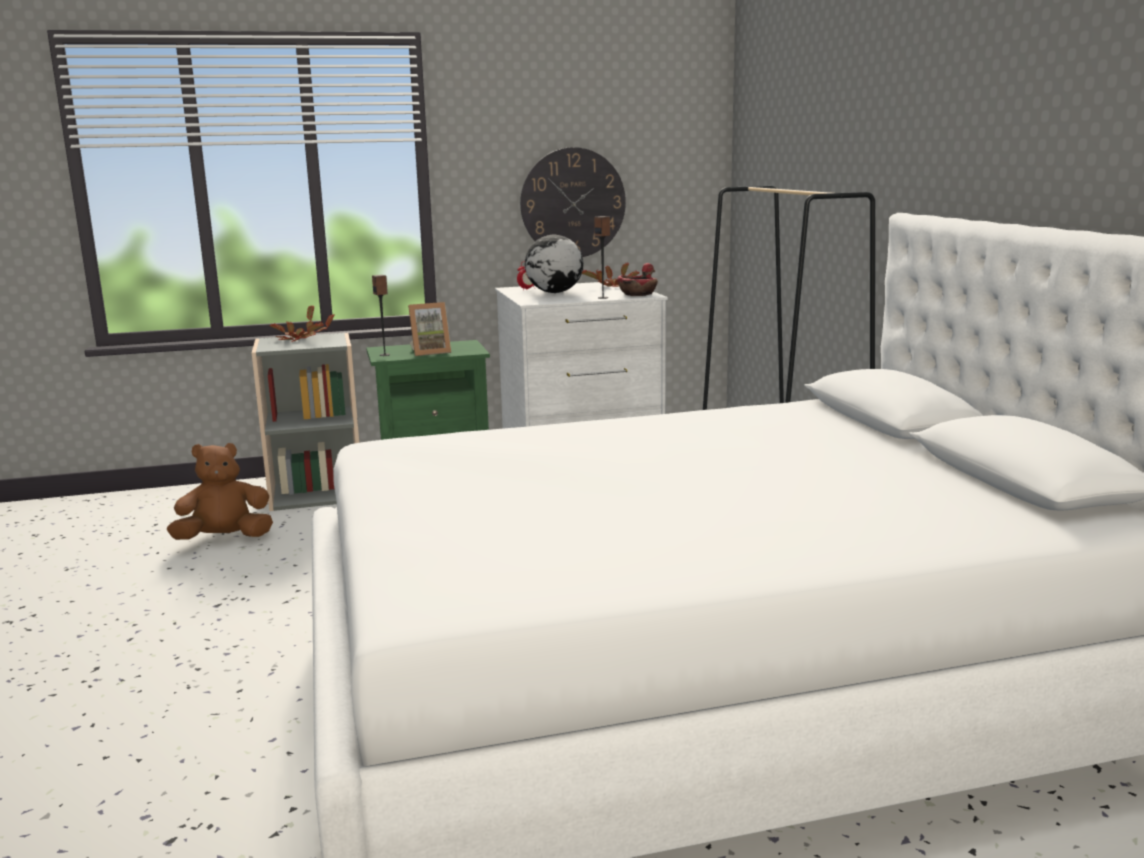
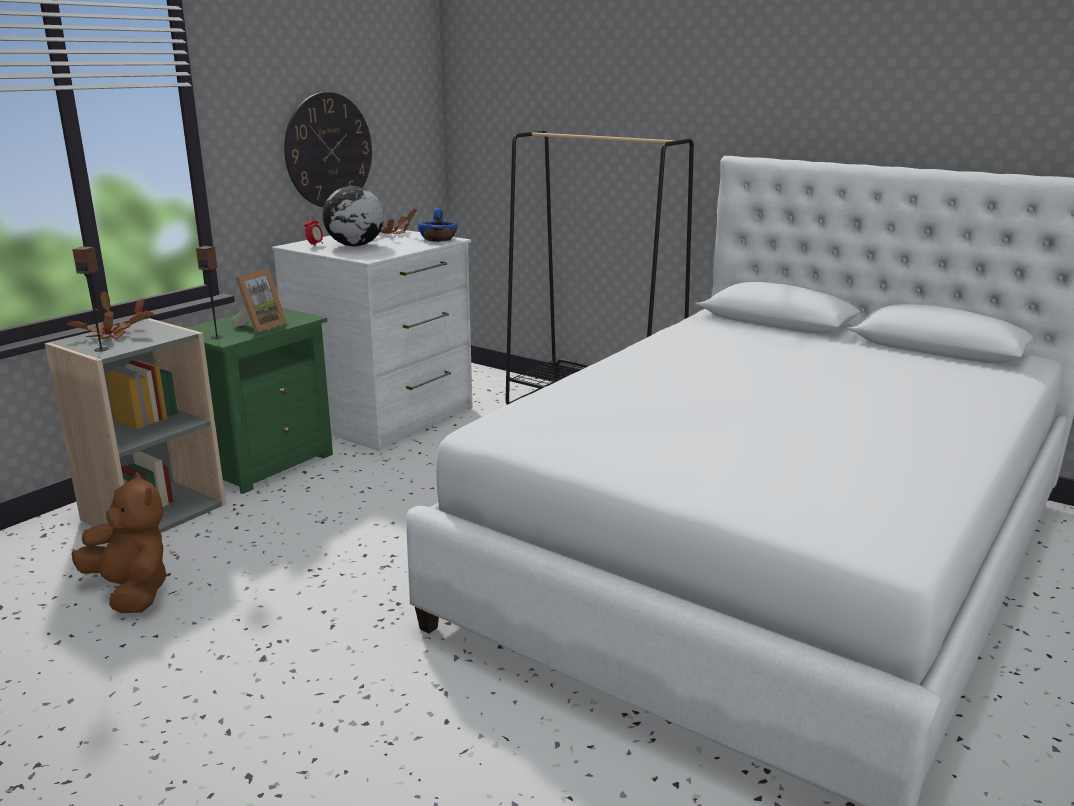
camera: 40 degrees left, 5 degrees up
(224, 538) = (132, 591): brown plush toy -> brown plush toy turned 105 degrees clockwise
(603, 298) = (419, 246): speaker -> speaker (101, 349)
(638, 294) = (438, 239): red bowl -> blue bowl

